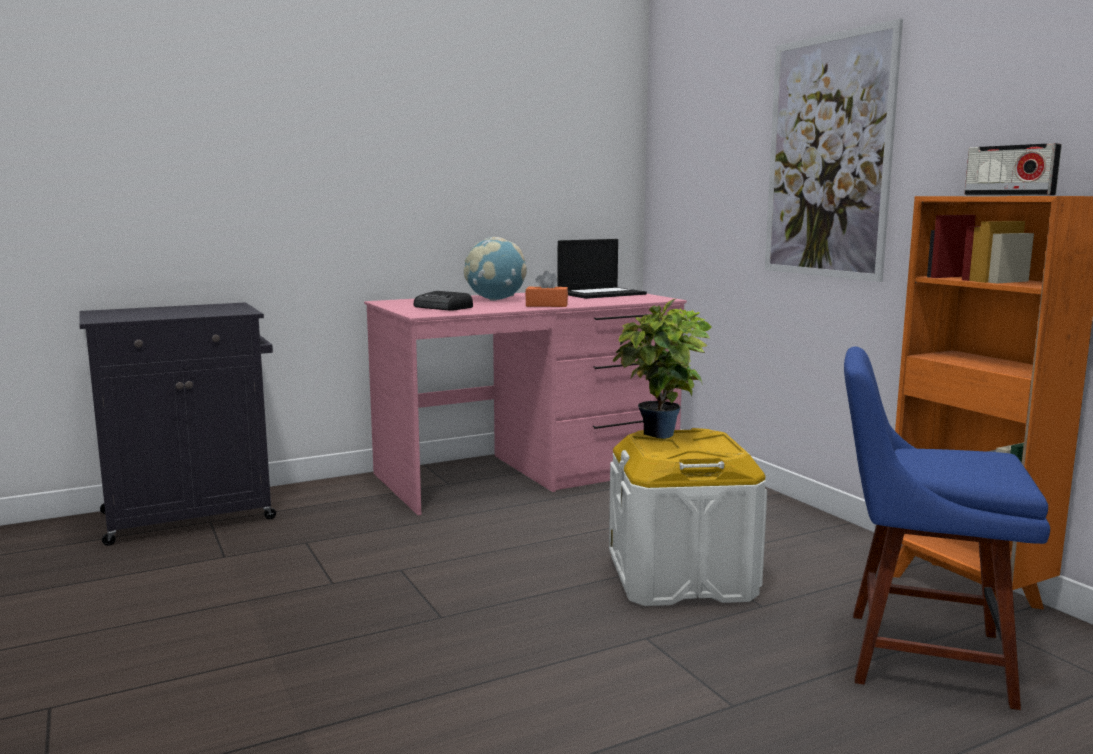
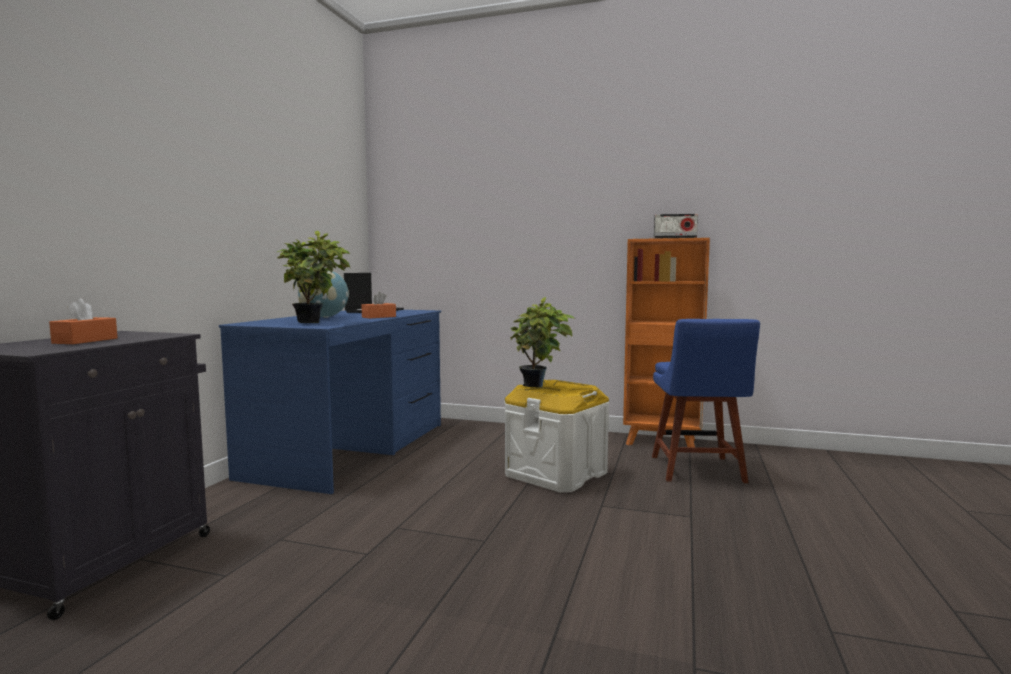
camera: 45 degrees left, 5 degrees down
(169, 312) = (85, 341): none -> orange tissue box
(443, 307) = (315, 322): radio -> potted plant
(528, 472) = (352, 449): pink desk -> blue desk
(827, 157) = (535, 220): picture -> none
(916, 655) = (698, 471): blue chair -> blue chair turned 60 degrees counterclockwise

